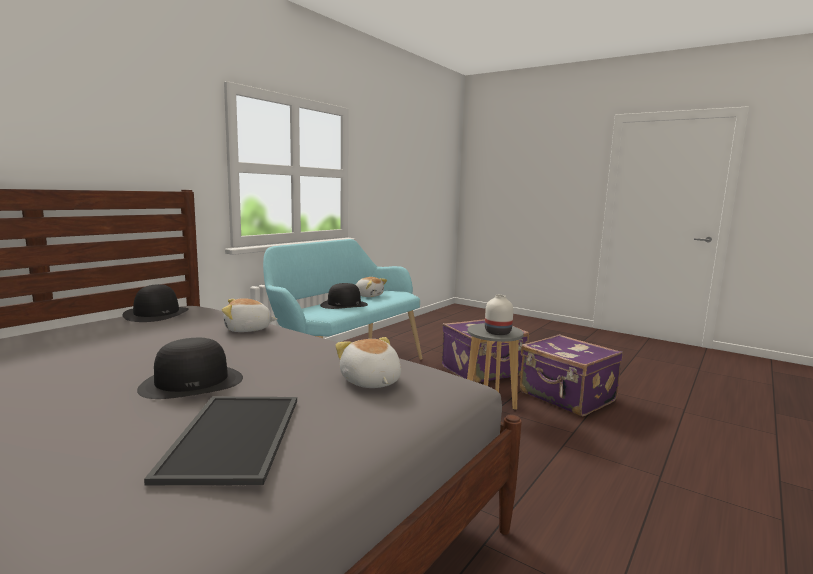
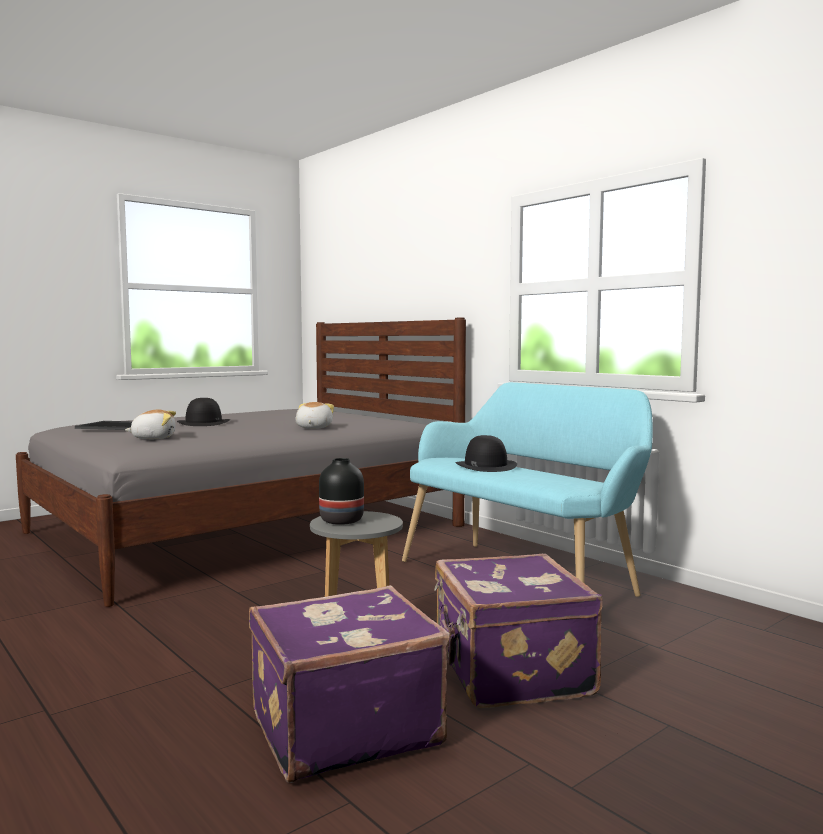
camera: 105 degrees right, 5 degrees down
(156, 314) = (378, 418): black hat -> none
(368, 295) = (554, 475): plush toy -> none
(497, 332) = (342, 520): white vase -> black vase

